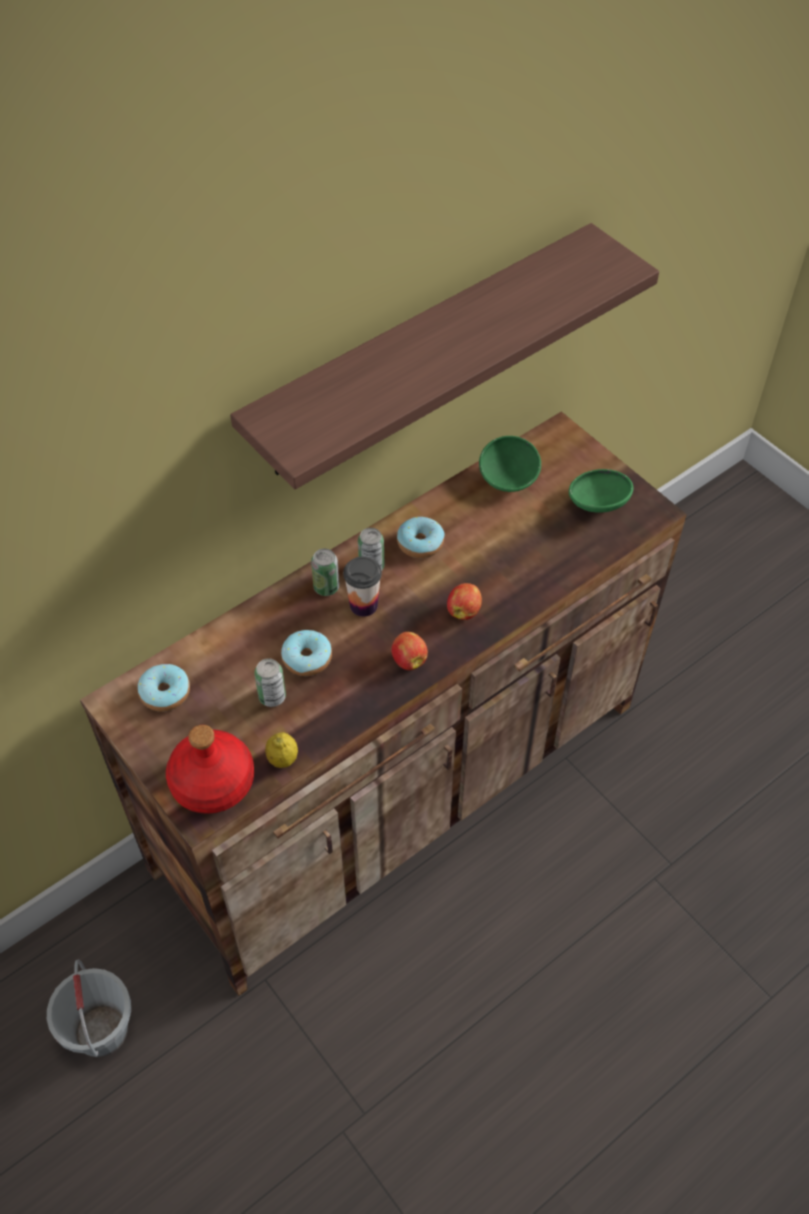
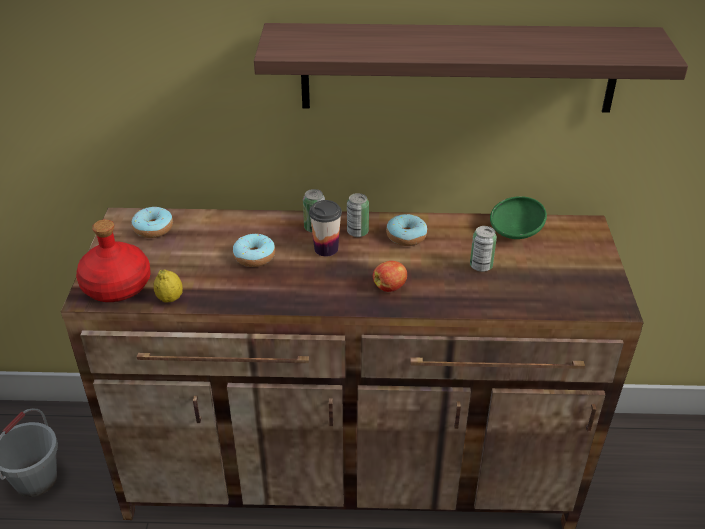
camera: 40 degrees right, 15 degrees down
(272, 697) = (208, 264): can -> can (481, 266)
(408, 660) = (317, 293): apple -> none
(597, 503) = (570, 278): green bowl -> none

